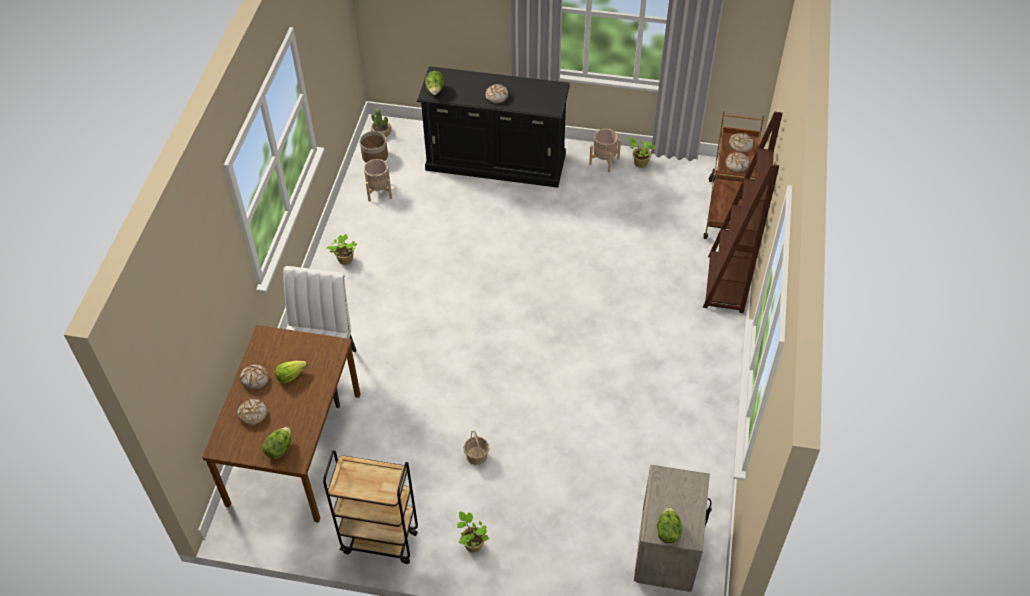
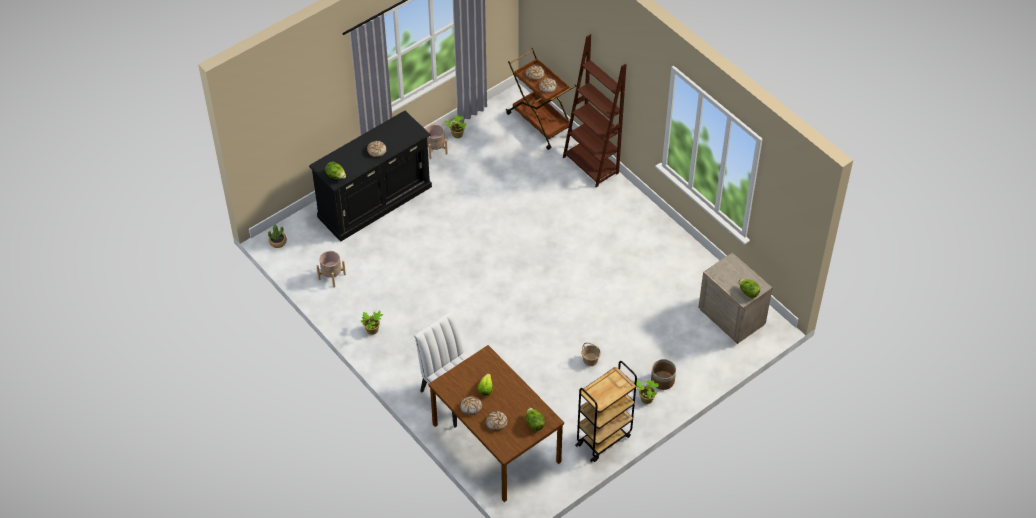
camera: 50 degrees left, 0 degrees up
(375, 156) = (297, 259): planter -> planter (662, 380)

